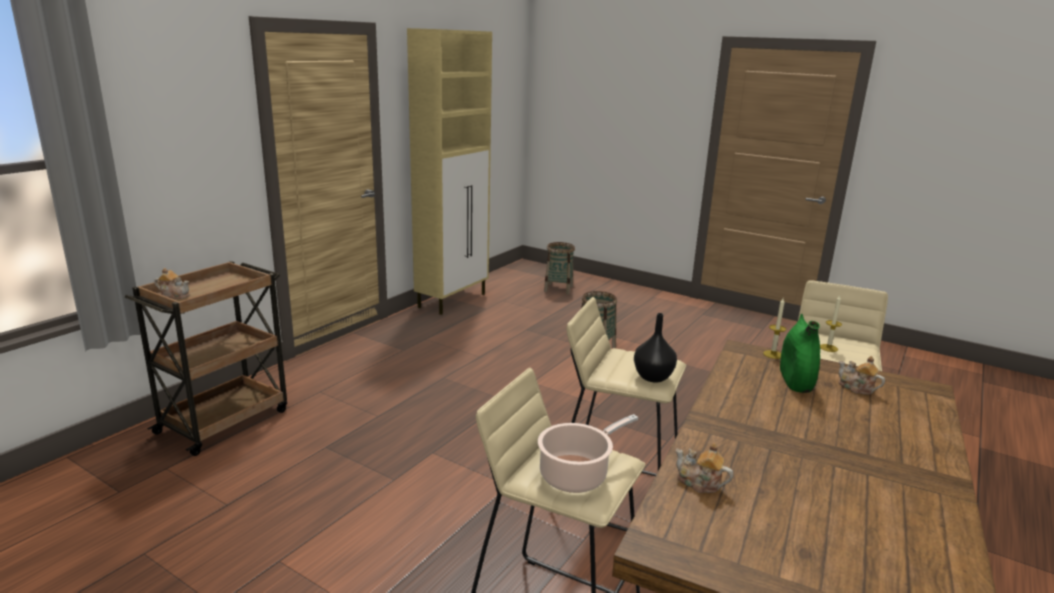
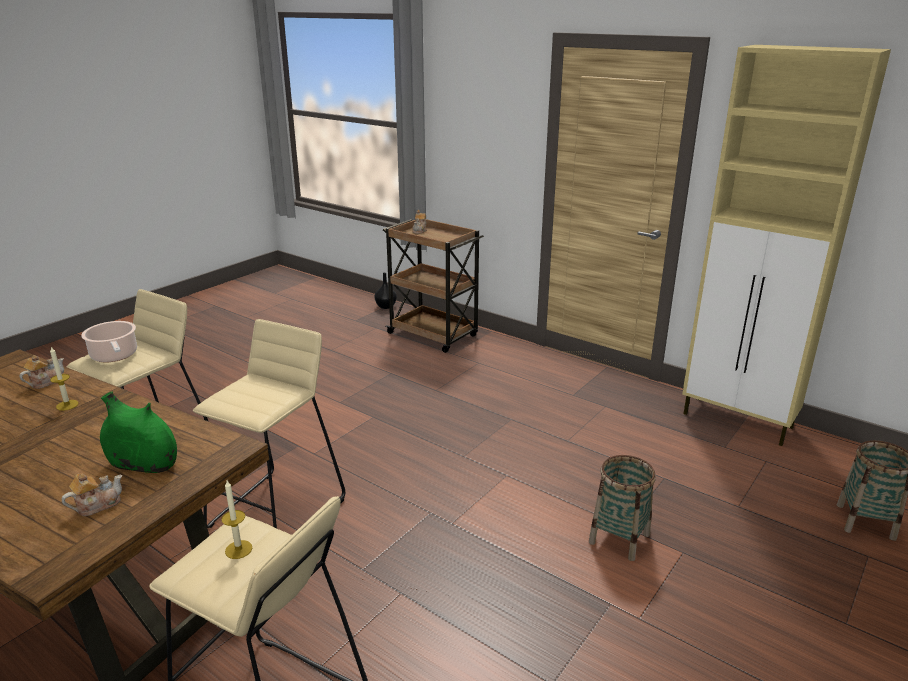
camera: 95 degrees right, 5 degrees up
(652, 377) = (229, 400): black vase -> black vase (385, 306)
(773, 354) = (211, 466): candle -> candle (67, 405)

